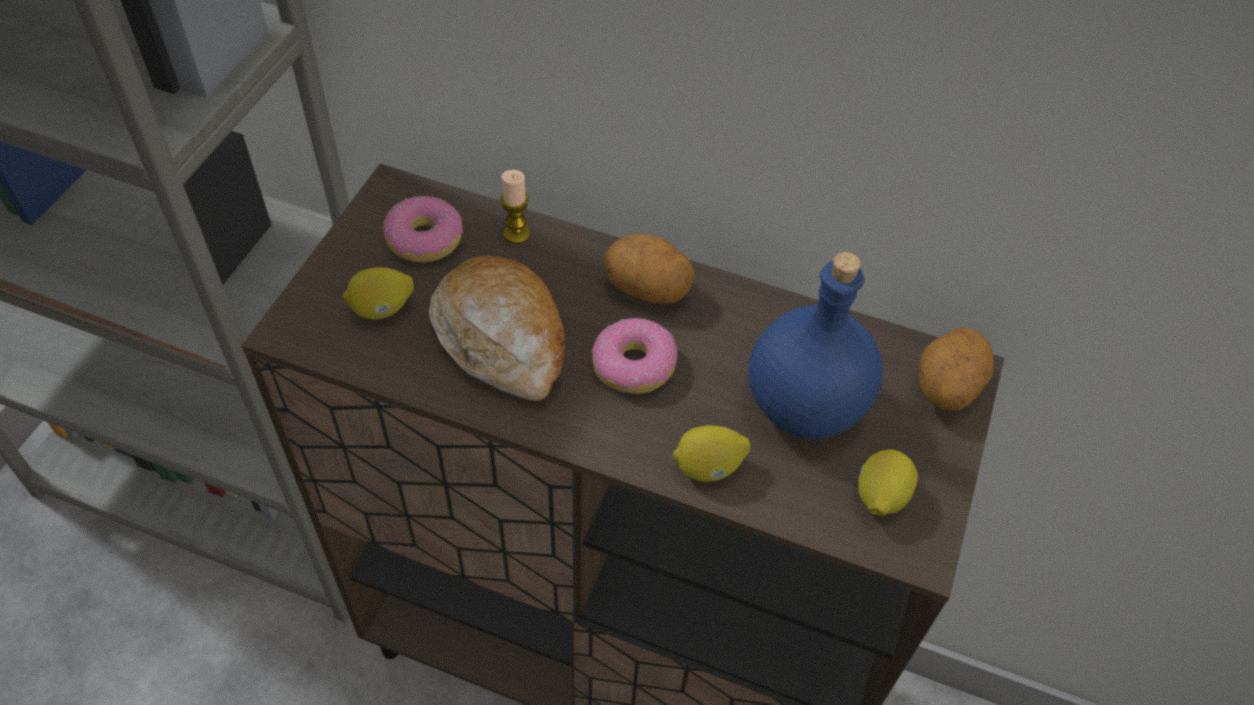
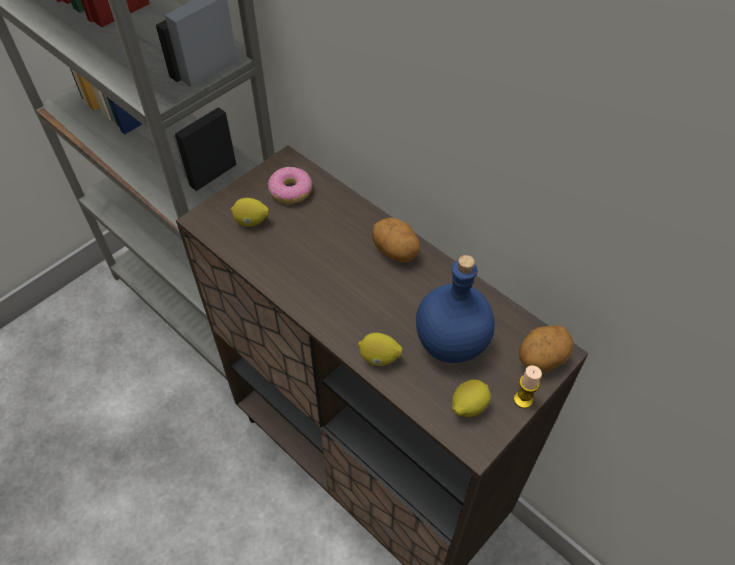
camera: 25 degrees right, 0 degrees up
(502, 340) = (304, 256): bread -> none
(516, 234) = (340, 201): candle -> candle (523, 399)
(634, 365) = (367, 290): donut -> none

